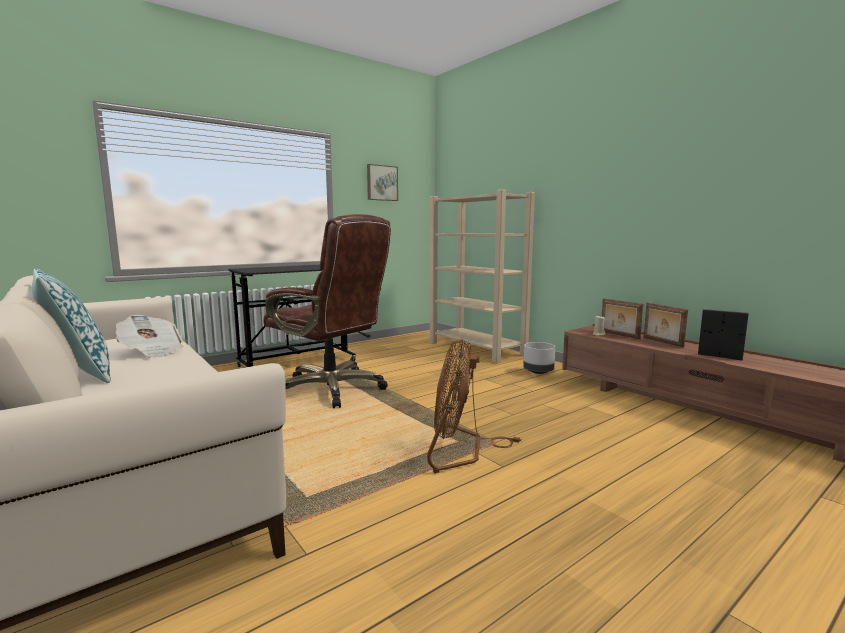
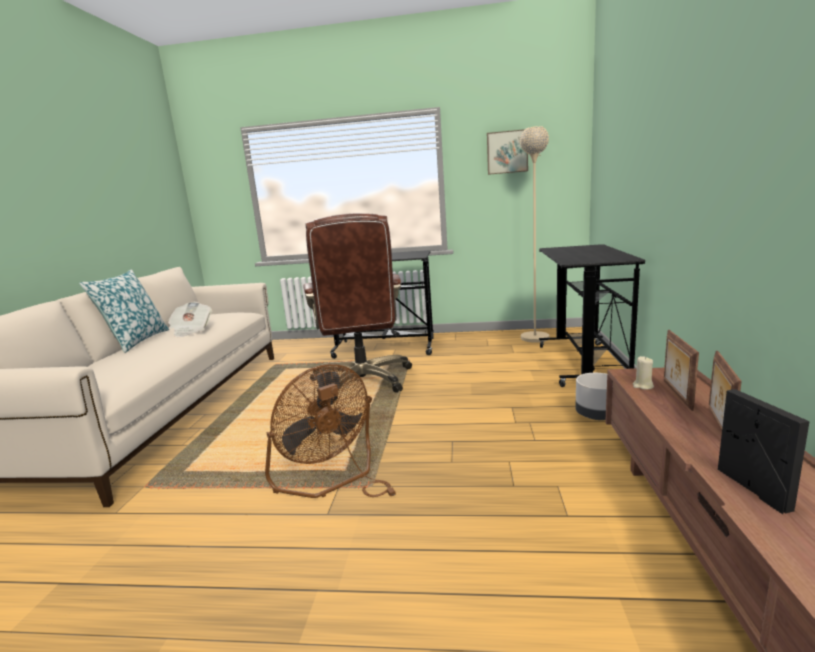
camera: 45 degrees right, 5 degrees up
(414, 339) = (535, 338): none -> beige floor lamp
(476, 349) = (583, 364): beige bookcase -> black desk

